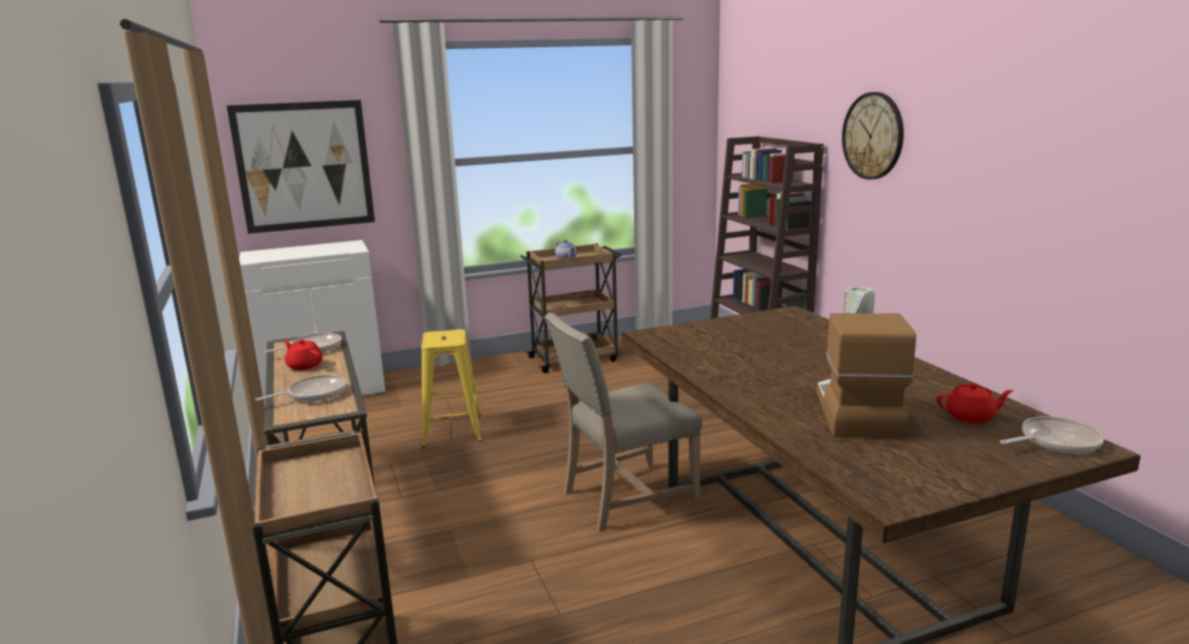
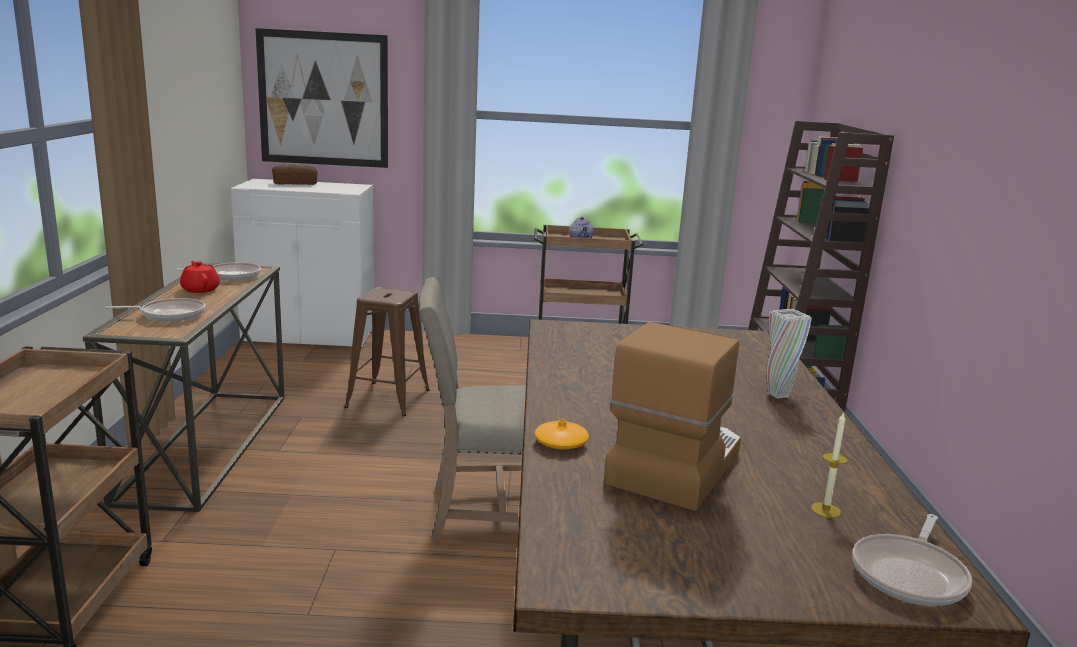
camera: 20 degrees right, 0 degrees up
(291, 250) = (295, 184): none -> bread
(452, 430) = (388, 399): yellow stool -> brown stool
(770, 417) = (561, 443): none -> orange vase
(873, 136) = (942, 127): wall clock -> none
(971, 417) = (825, 510): red teapot -> candle
(1055, 441) = (910, 574): frying pan -> frying pan turned 120 degrees clockwise

